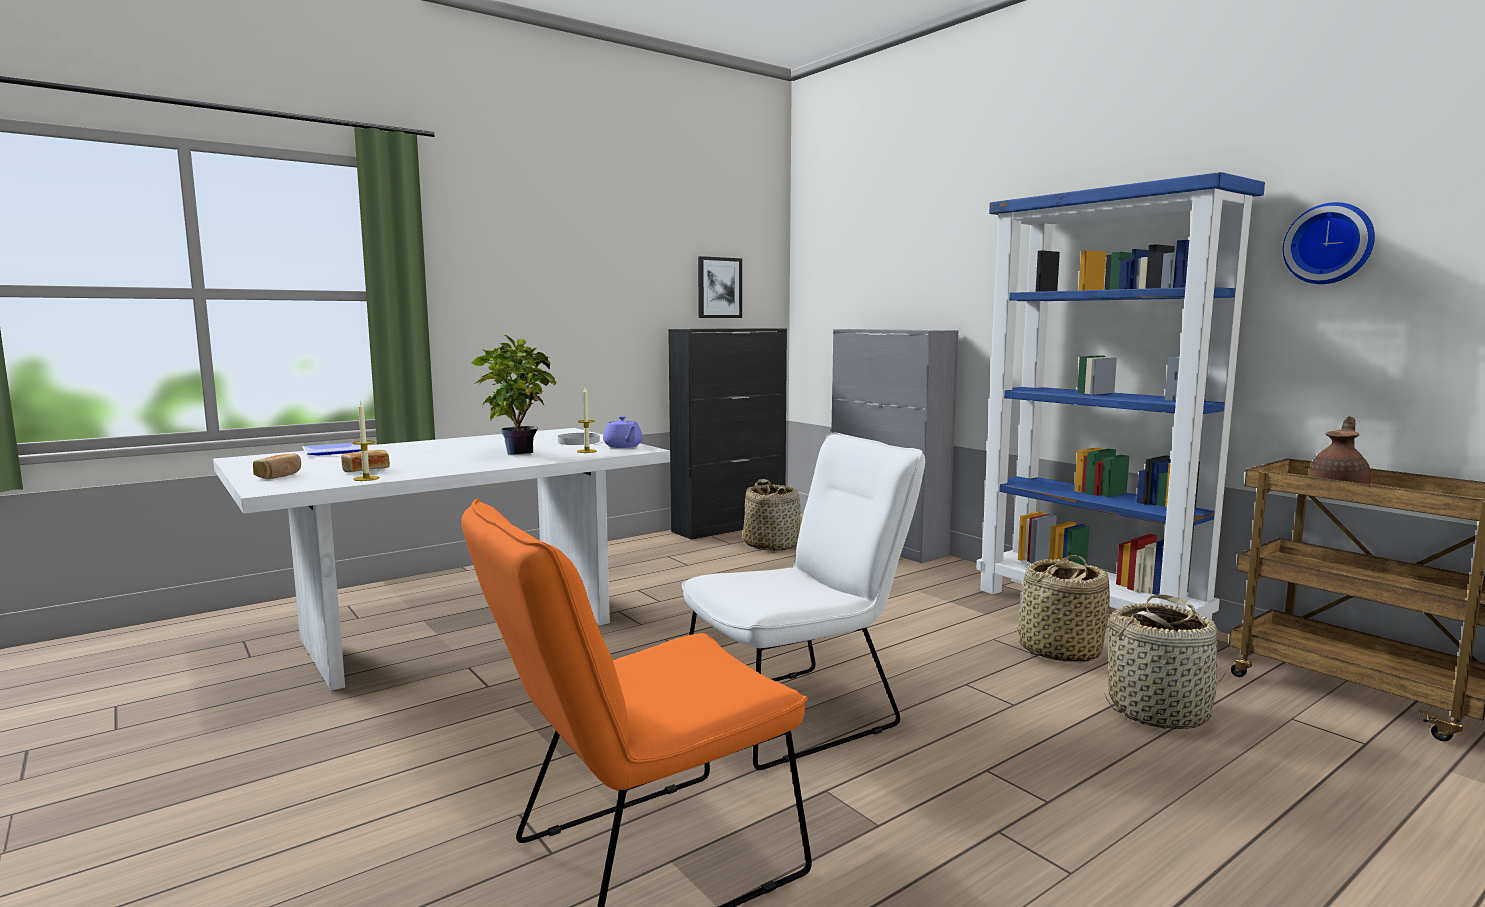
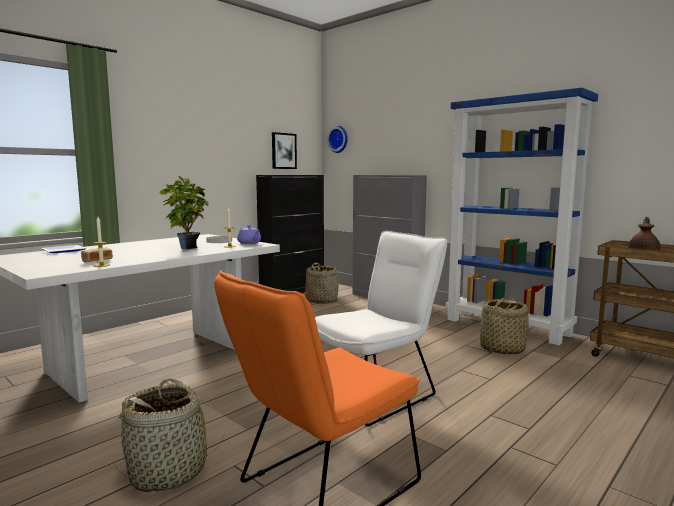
camera: 10 degrees left, 0 degrees up
(279, 475) = (39, 265): bread -> none
(1159, 711) = (564, 376): basket -> basket (169, 471)
(1329, 244) = (632, 127): wall clock -> wall clock (339, 139)

